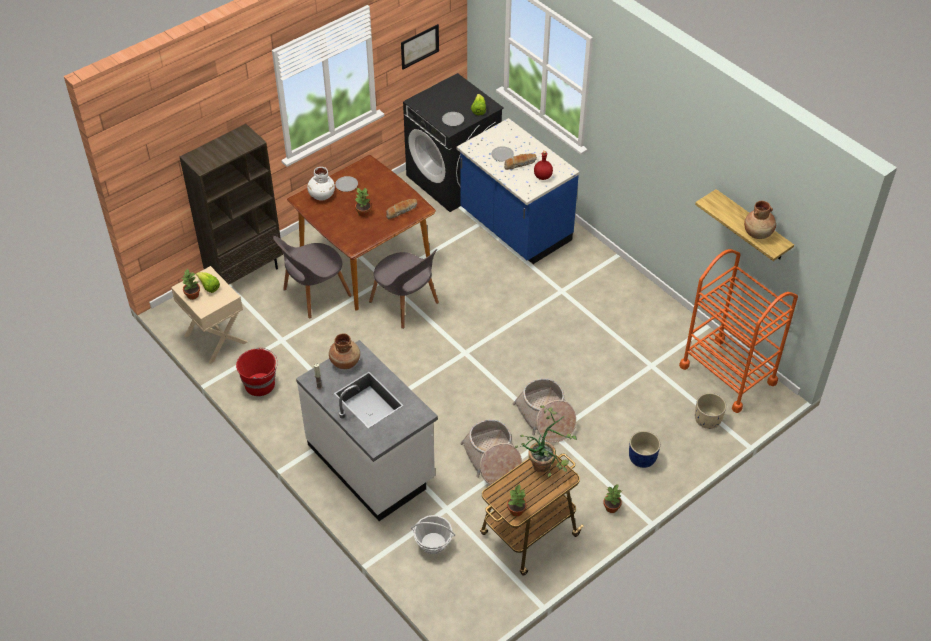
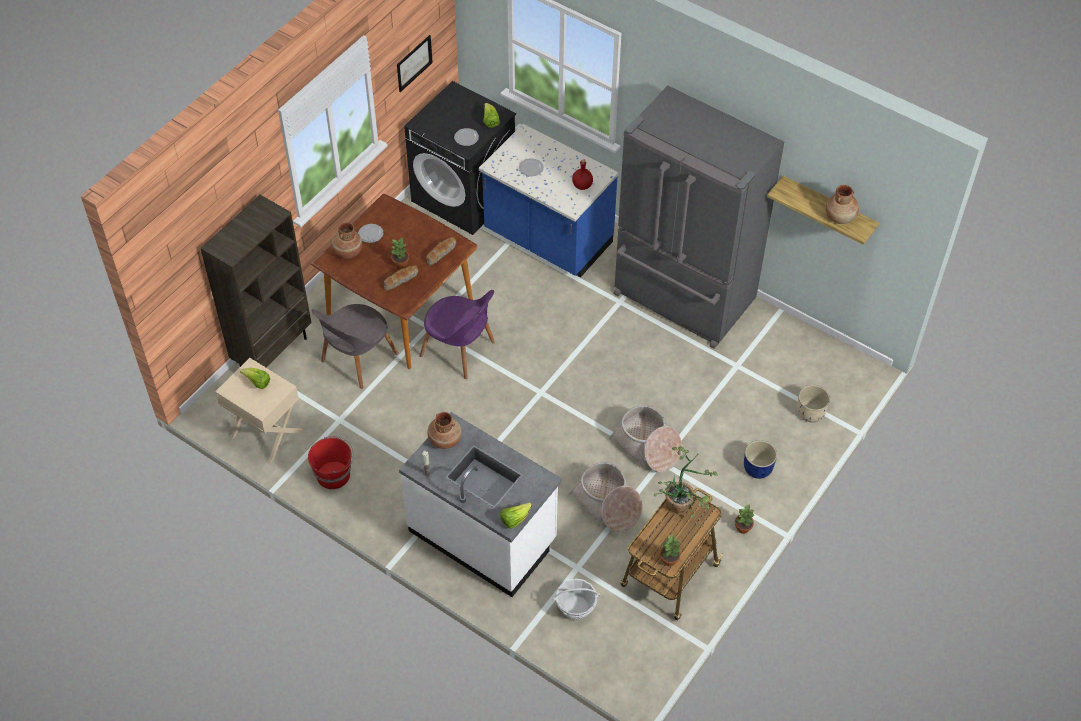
camera: 15 degrees left, 5 degrees up
(192, 295) = (243, 396): potted plant -> none
(321, 195) = (347, 252): white vase -> brown vase
(382, 442) = (515, 519): none -> lettuce
(405, 304) = (460, 351): grey chair -> purple chair
(519, 164) = (553, 175): bread -> bread (400, 280)
(619, 299) = (682, 299): none -> grey fridge
(728, 374) = (816, 358): orange cart -> none

